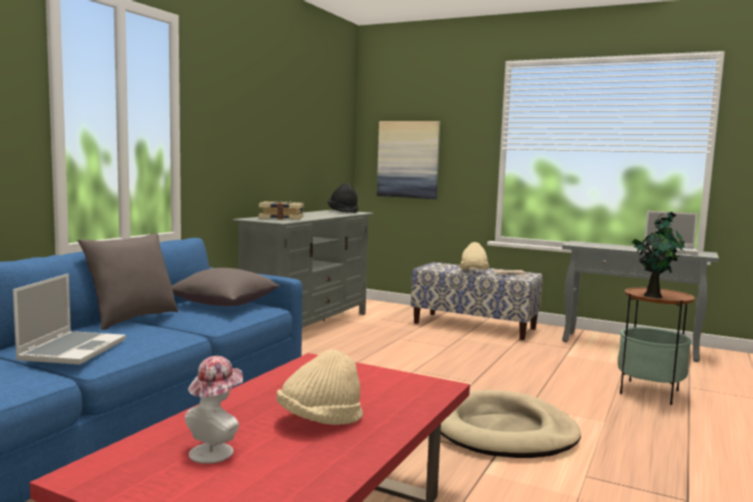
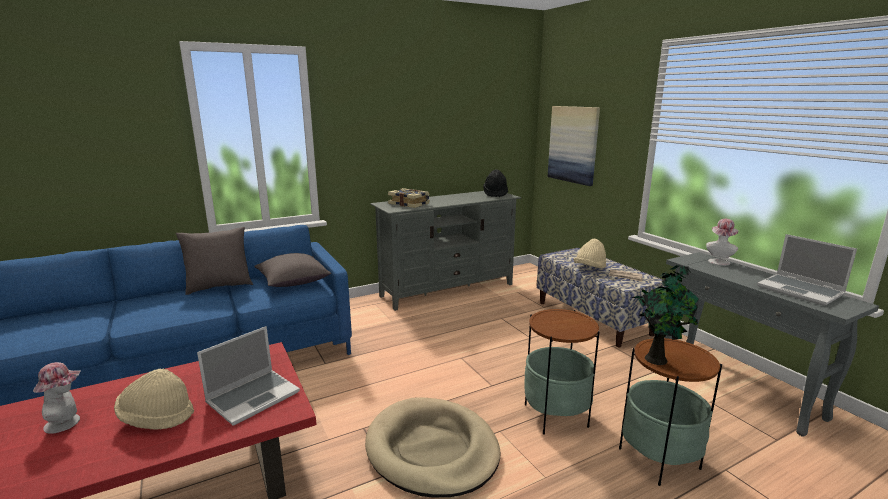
camera: 35 degrees right, 10 degrees up
(73, 349) = (138, 311): laptop -> laptop (254, 397)
(551, 387) = (555, 415): none -> side table
(594, 243) = (719, 261): none -> hat

